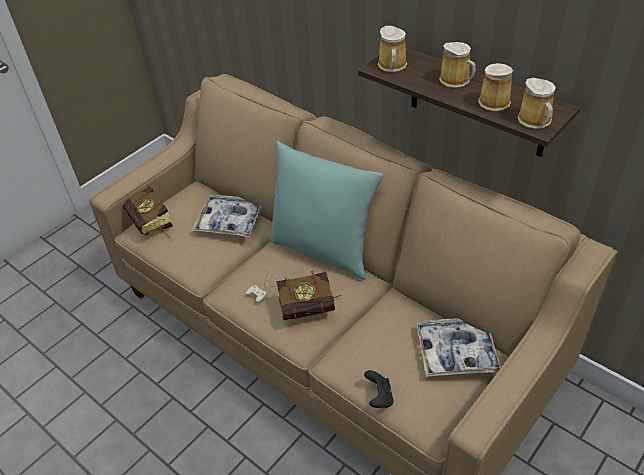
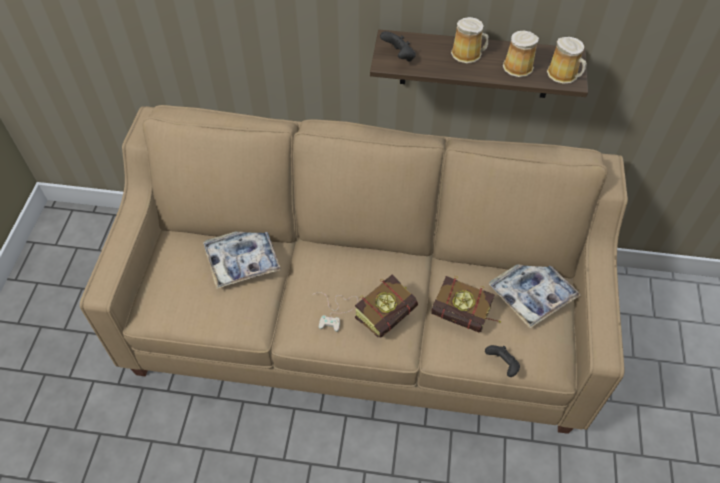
camera: 35 degrees left, 10 degrees up
(153, 226) = (165, 302): book -> book (466, 317)
(324, 249) = (354, 250): turquoise pillow -> none
(392, 66) = (399, 57): mug -> black game controller

